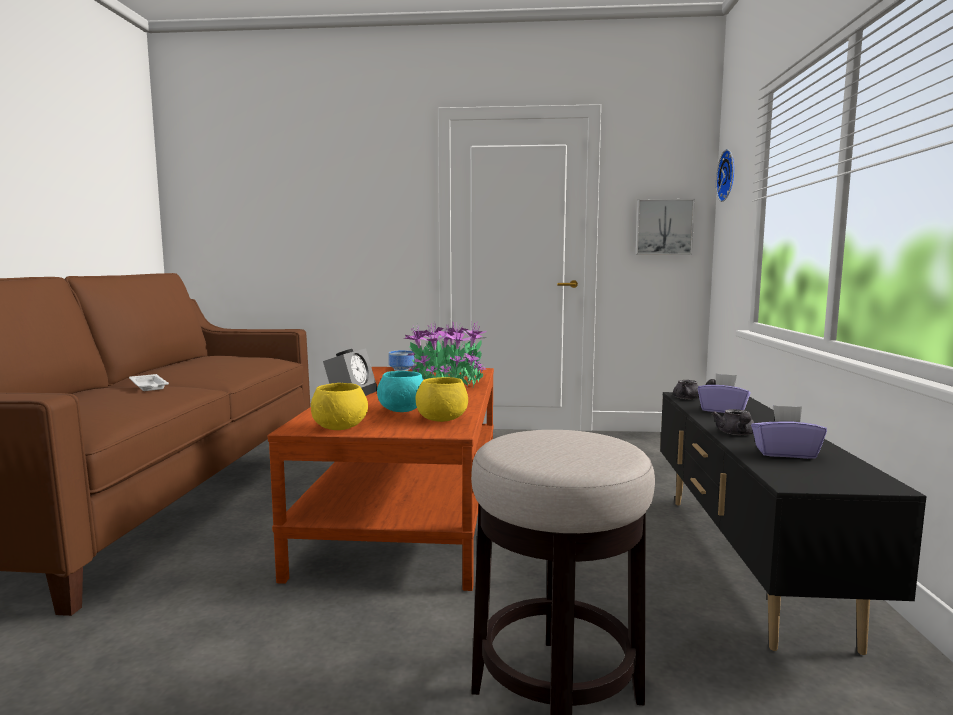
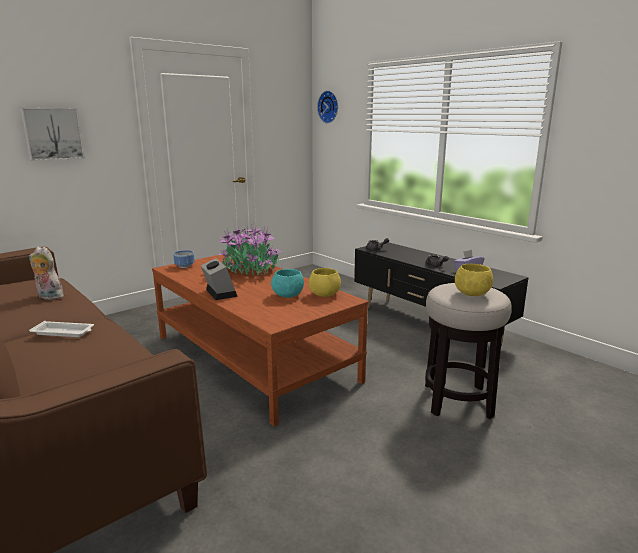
camera: 45 degrees left, 10 degrees up
(227, 366) = (48, 297): none -> plush toy
(339, 428) = (294, 316): yellow bowl -> yellow bowl (471, 294)
(663, 227) = (288, 137): picture -> picture (53, 134)
(723, 410) = (403, 254): purple tissue box -> none

